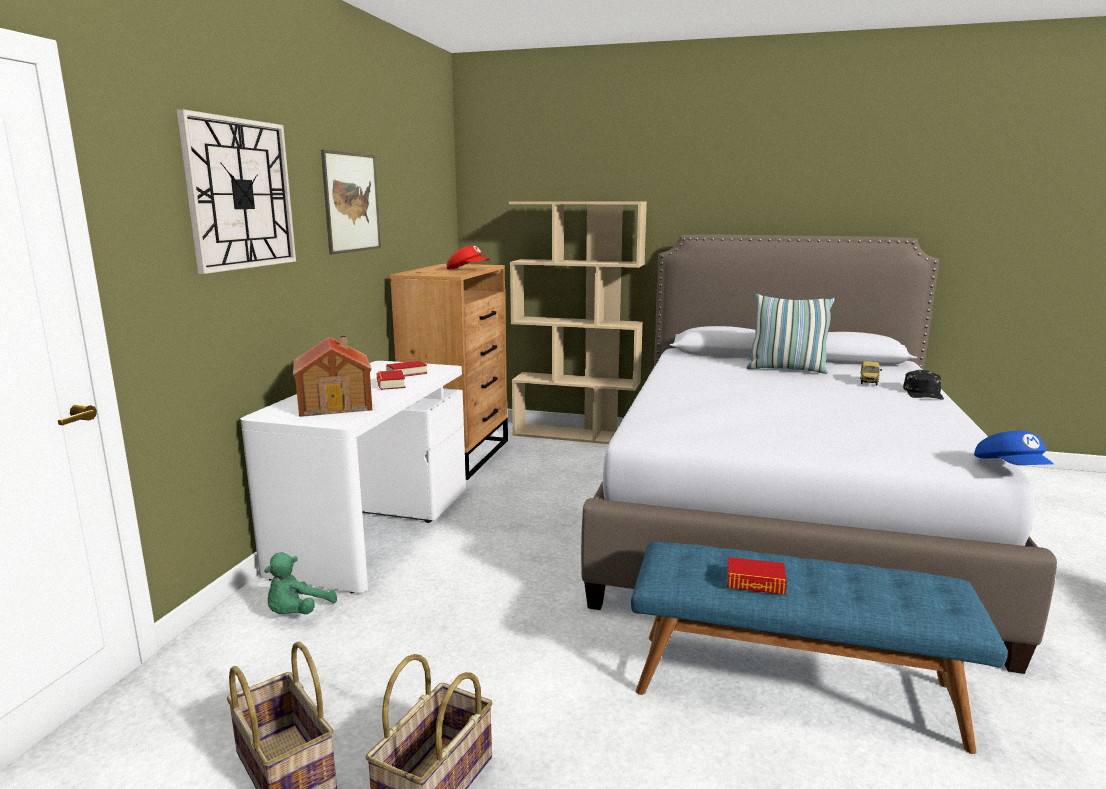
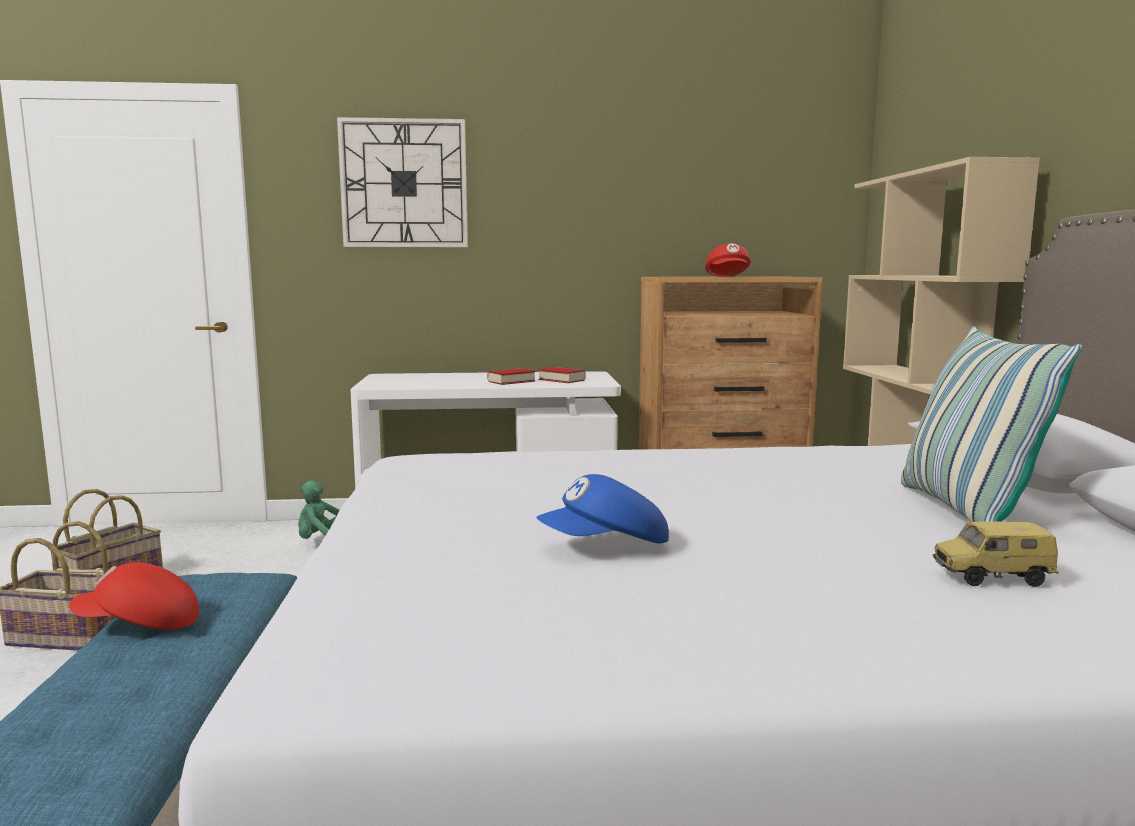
camera: 70 degrees right, 5 degrees down
(336, 403) = (429, 380): toy house -> none
(351, 202) = (583, 193): picture -> none
(755, 582) = (139, 625): book -> red cap
(923, 393) = (987, 641): black cap -> none
(1011, 469) = (254, 699): blue cap -> blue cap (606, 546)

